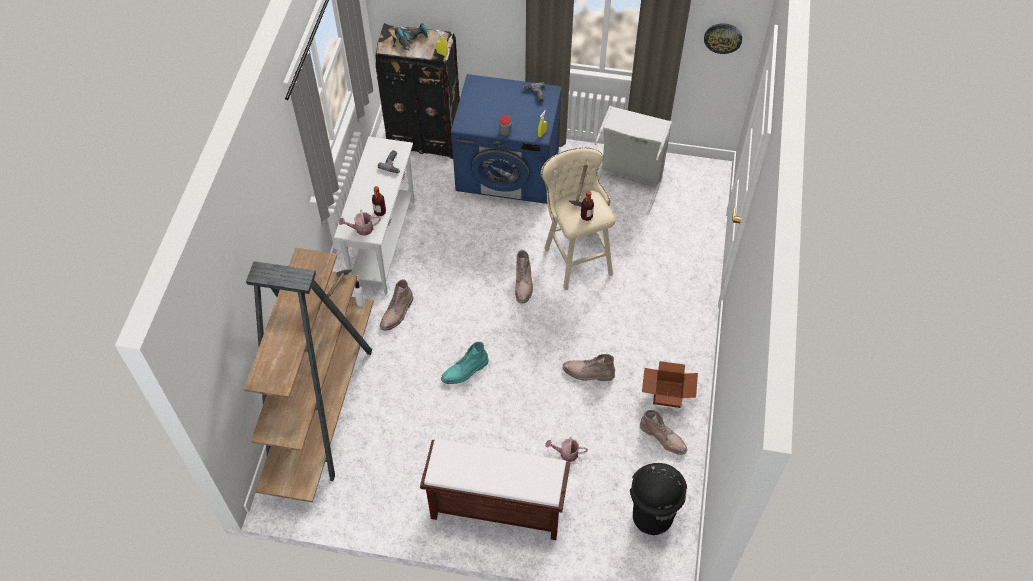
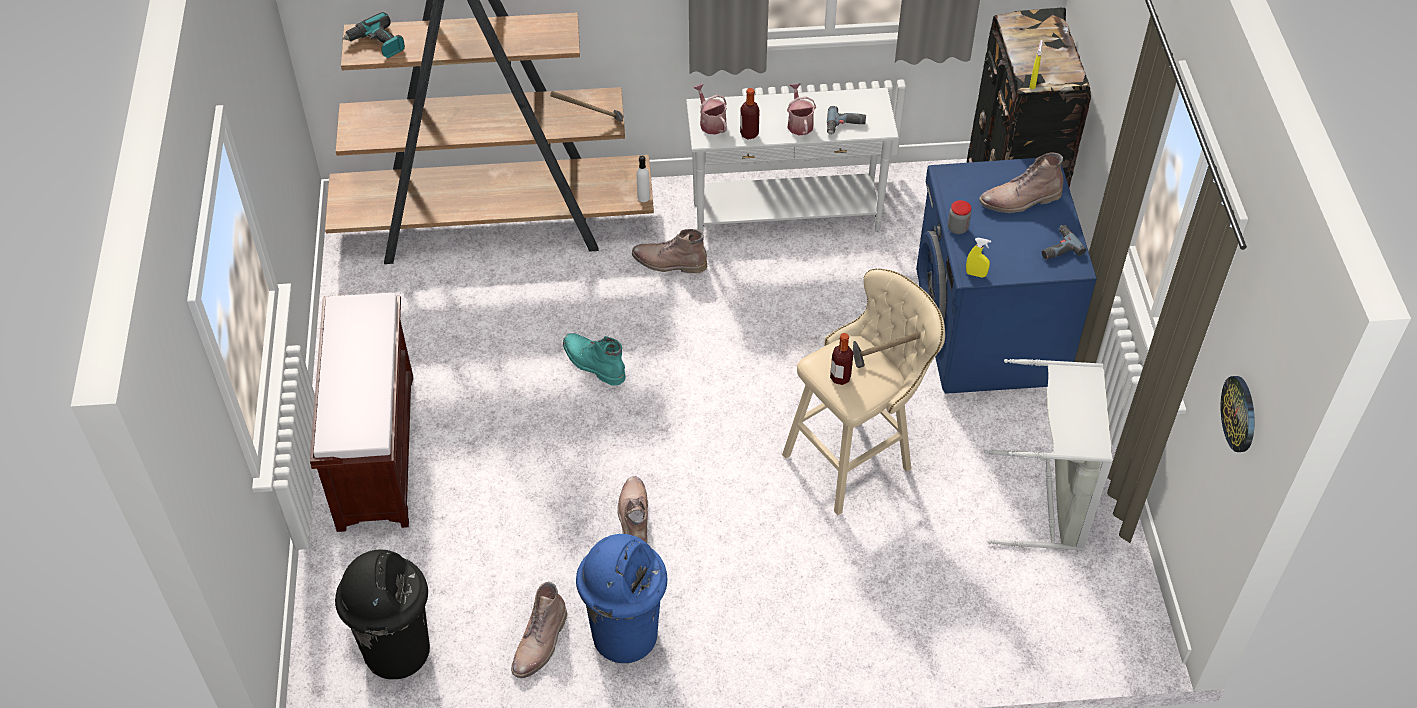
camera: 75 degrees right, 5 degrees down
(413, 40) = (1043, 46): power drill -> power drill (377, 44)
(524, 284) = (774, 399): brown boot -> brown boot (1020, 200)
(566, 453) = (482, 516): watering can -> watering can (799, 123)
(666, 393) = (626, 634): cardboard box -> blue trash can

